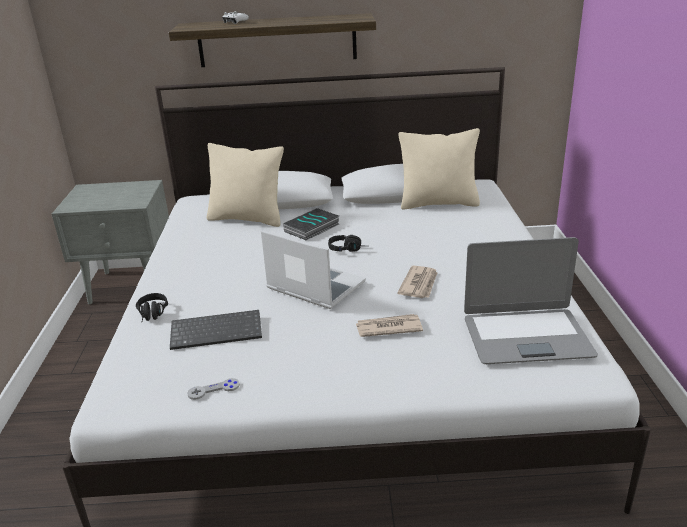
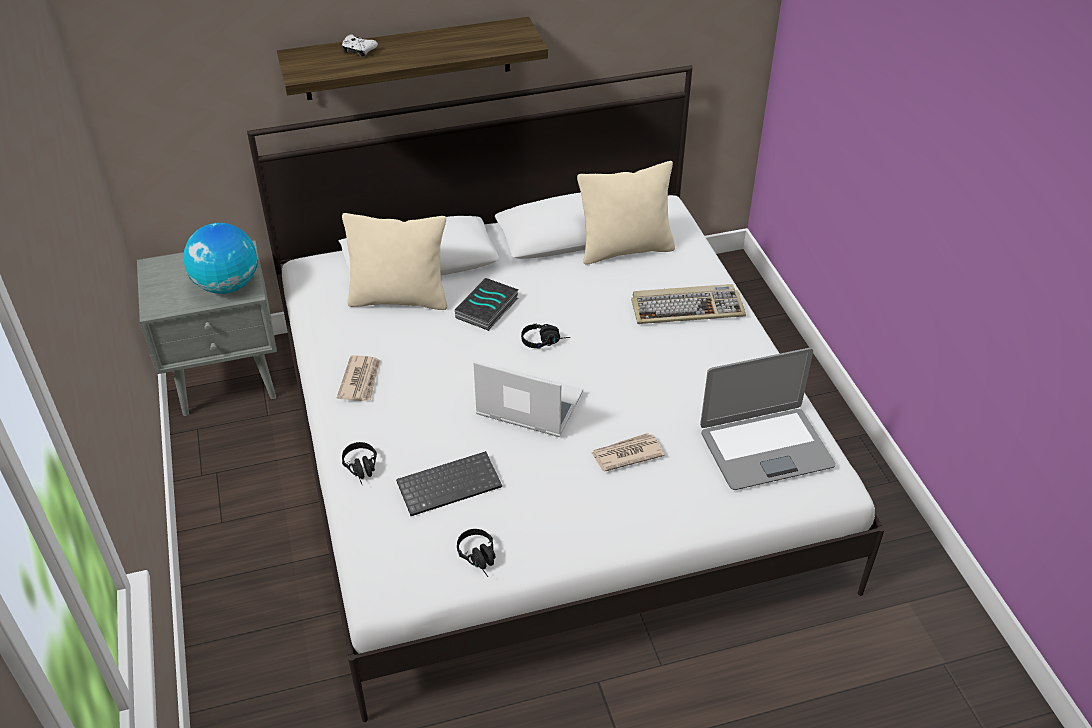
camera: 15 degrees left, 15 degrees up
(125, 199) = (227, 286): none -> globe
(213, 390) = (480, 559): grey game controller -> black headphones
(419, 284) = (641, 388): newspaper -> newspaper (360, 380)
(479, 238) = (687, 307): none -> keyboard

